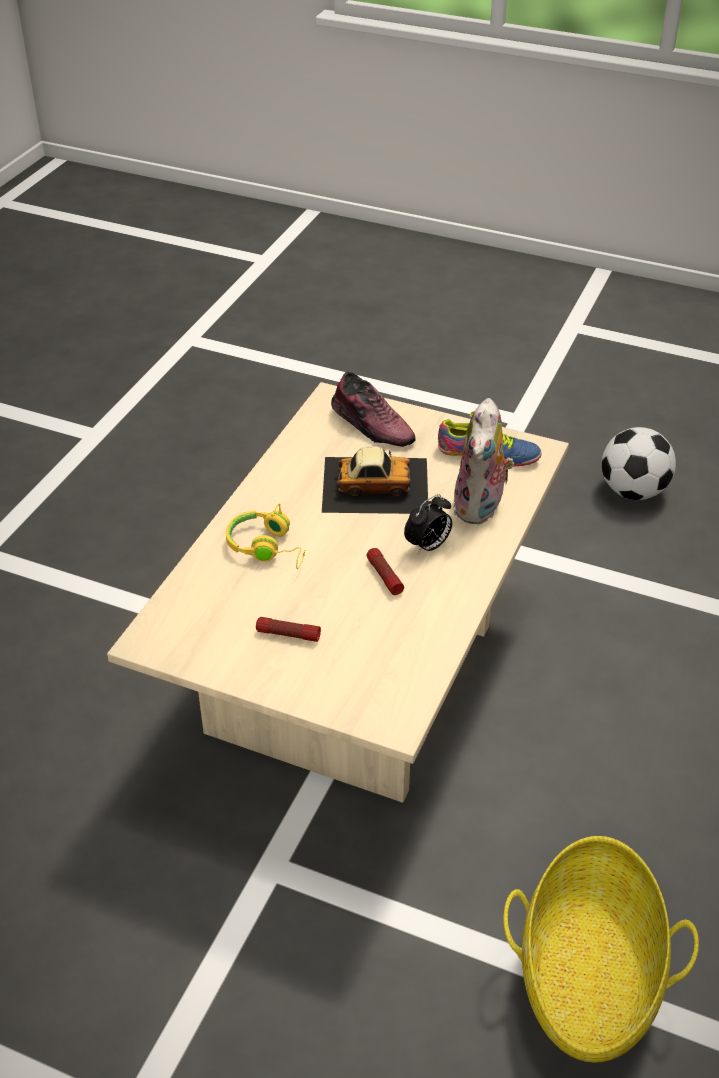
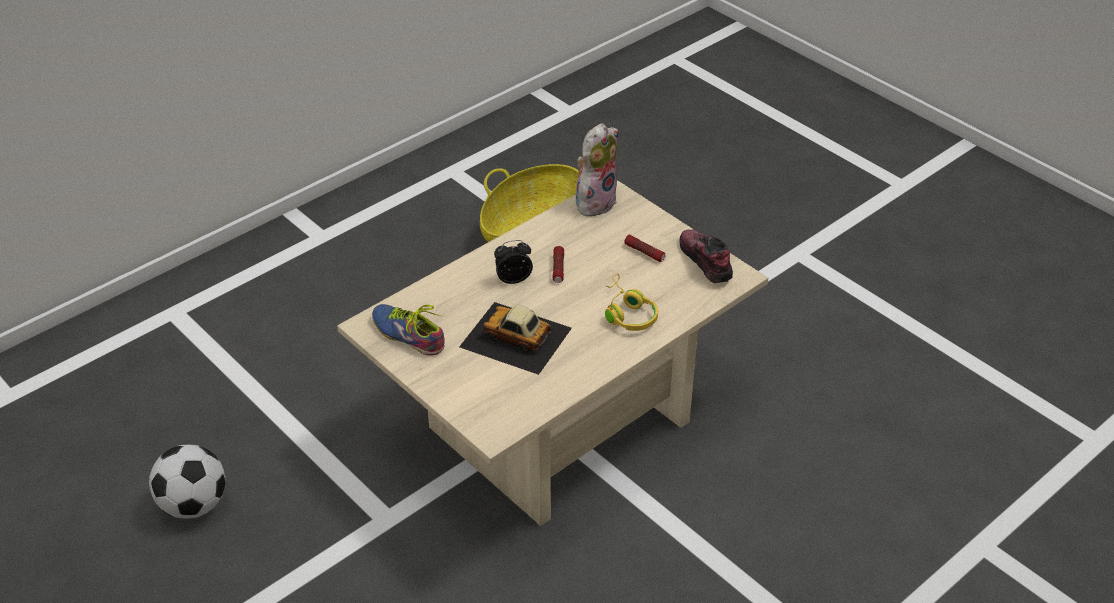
camera: 155 degrees left, 0 degrees up
(372, 425) = (479, 392): shoe -> shoe (705, 262)
(481, 508) = (452, 294): plush toy -> plush toy (595, 201)

